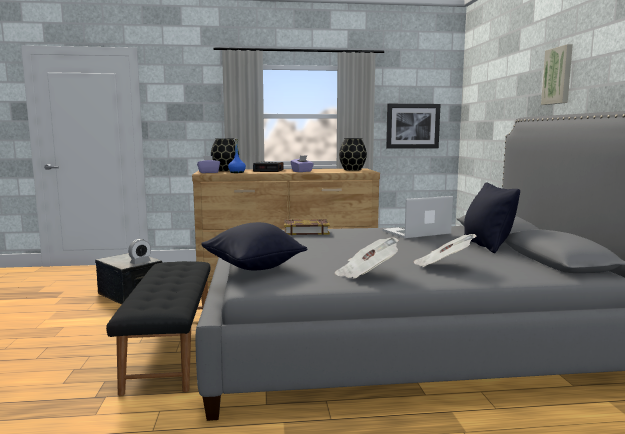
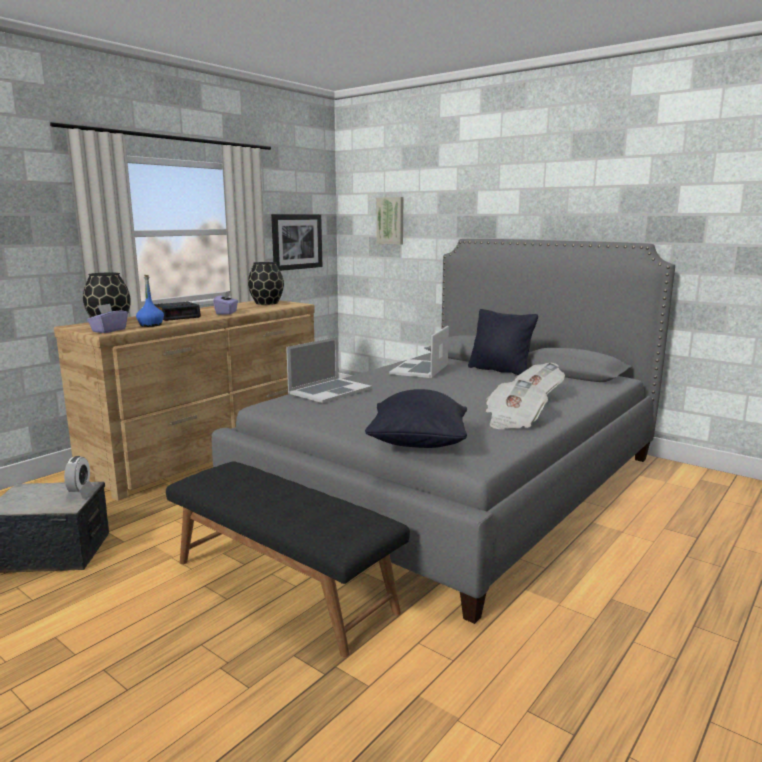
camera: 45 degrees left, 5 degrees up
(306, 231) = (329, 390): book -> laptop
(558, 76) = (503, 200): picture -> picture (391, 220)

